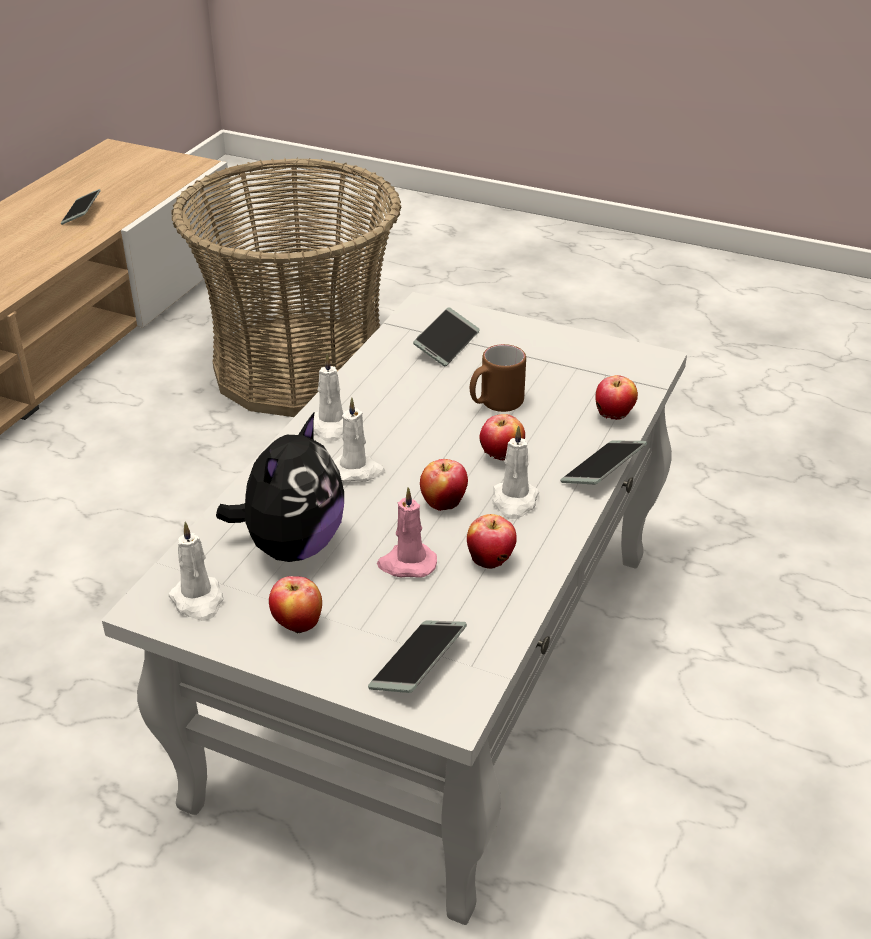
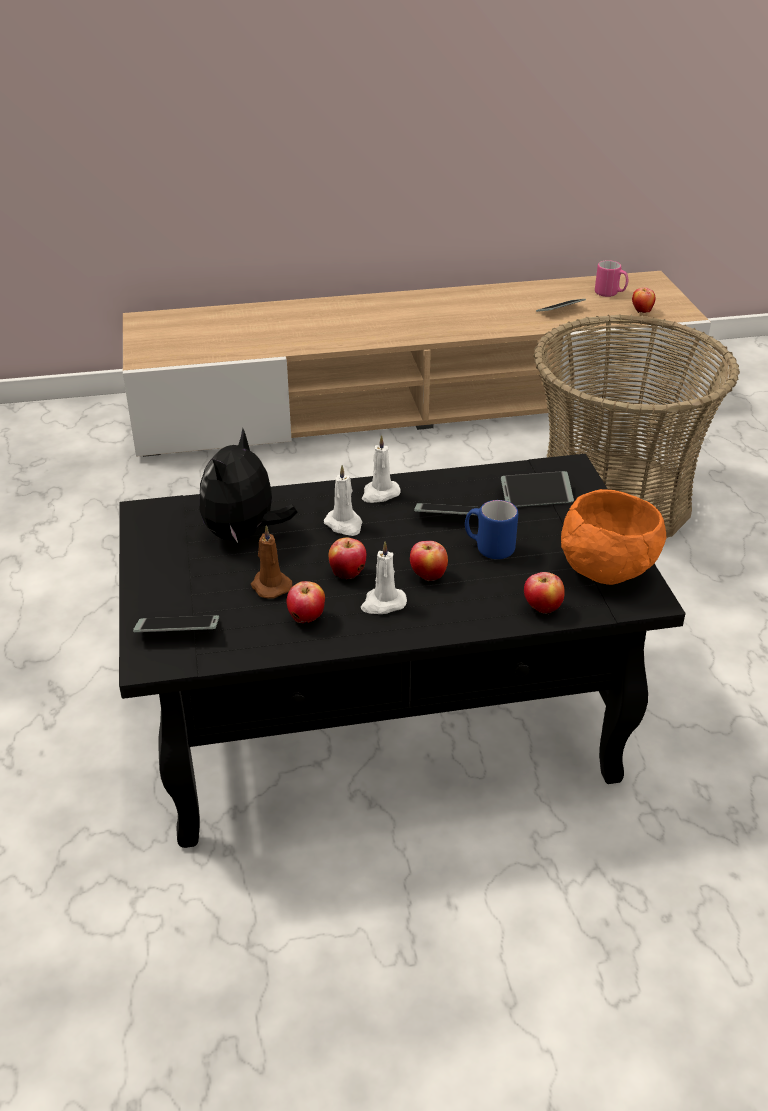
camera: 55 degrees right, 0 degrees up
(101, 177) = (610, 294): none -> pink mug
(198, 601) = (163, 525): white candle -> none
(292, 546) = (244, 534): plush toy -> plush toy turned 120 degrees clockwise
(297, 625) = (173, 569): apple -> apple (641, 311)
(406, 564) = (270, 585): pink candle -> brown candle
(437, 668) = (387, 723): white coffee table -> black coffee table
(495, 404) = (488, 548): brown mug -> blue mug
(596, 361) = (606, 571): none -> orange bowl
(603, 470) = (466, 630): phone -> phone (450, 516)

